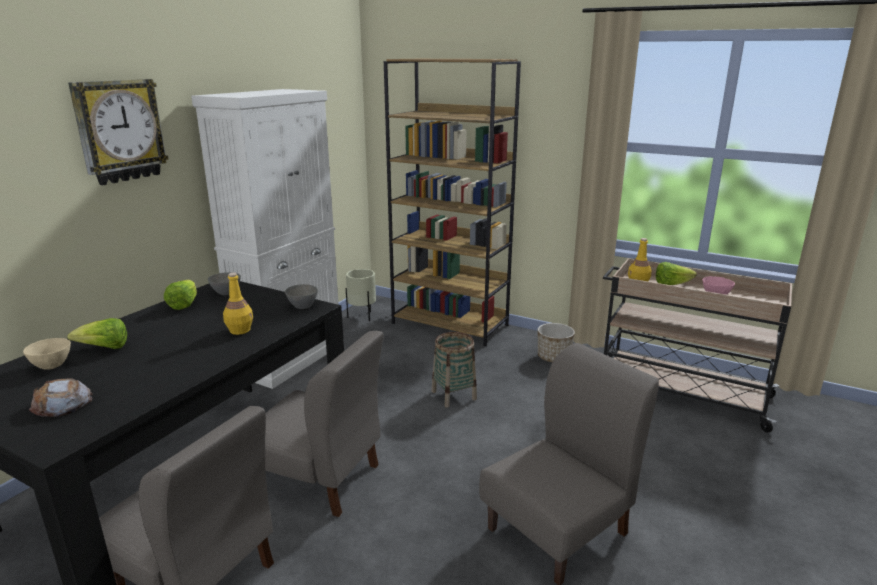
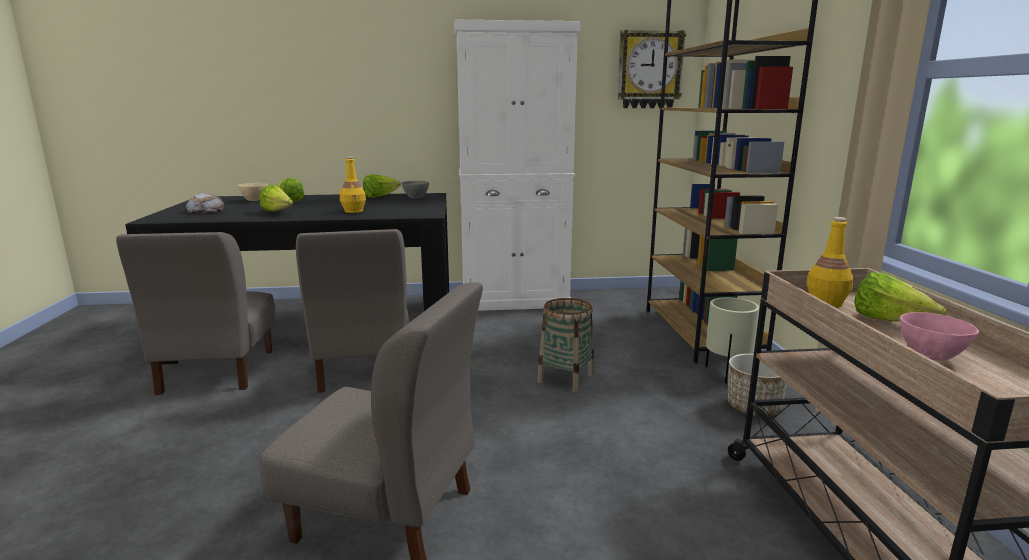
camera: 55 degrees right, 5 degrees down
(119, 131) = (382, 51): wall clock -> wall clock (649, 70)
(169, 364) = (278, 212): none -> lettuce
(302, 307) = (421, 212): grey bowl -> none
(362, 317) = (632, 297): beige planter -> beige planter (727, 375)

